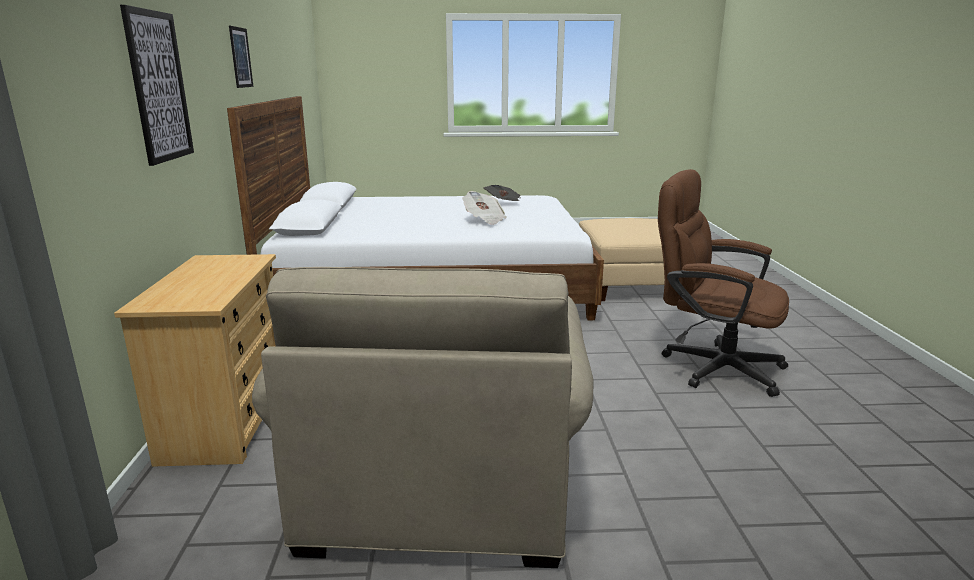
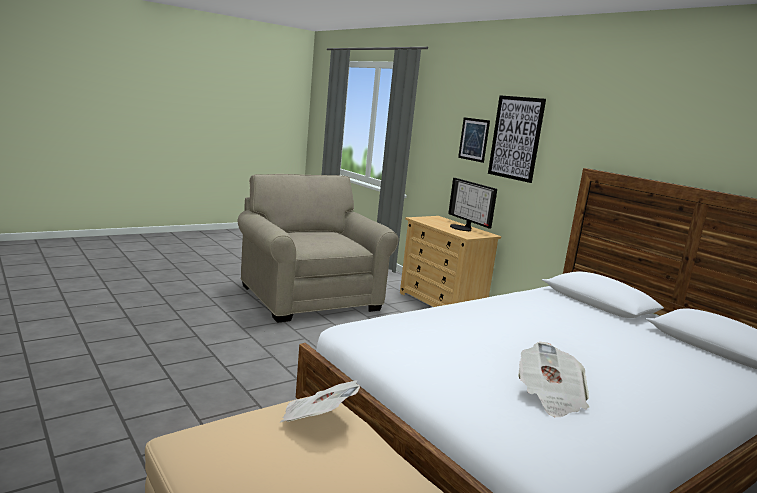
camera: 145 degrees right, 5 degrees down
(199, 273) = (463, 228): none -> monitor
(240, 57) = (667, 136): picture -> picture (474, 139)
(484, 219) = (473, 330): newspaper -> newspaper (316, 419)
(711, 366) = (162, 390): brown office chair -> none

